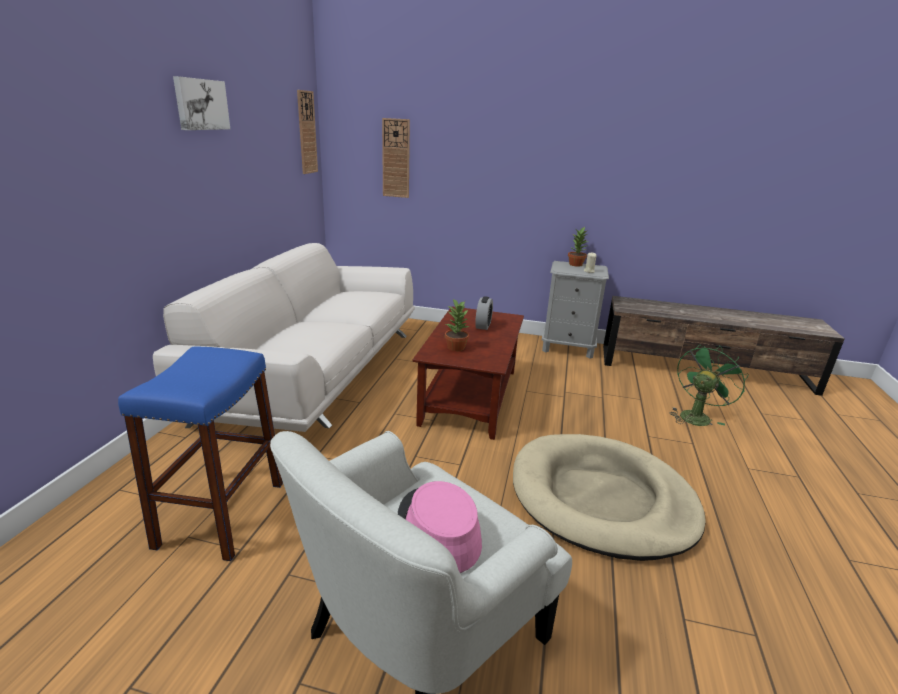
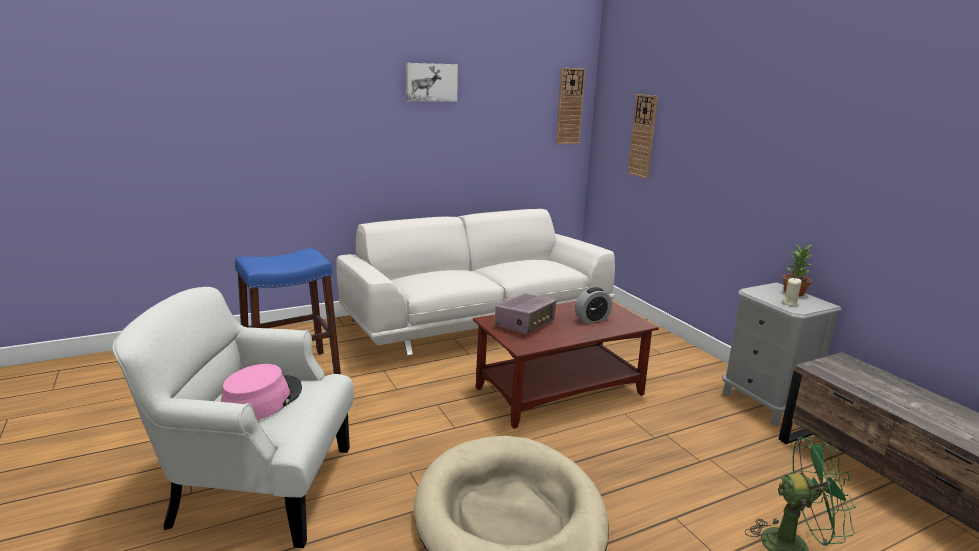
camera: 50 degrees right, 5 degrees down
(456, 347) = (525, 324): potted plant -> radio

